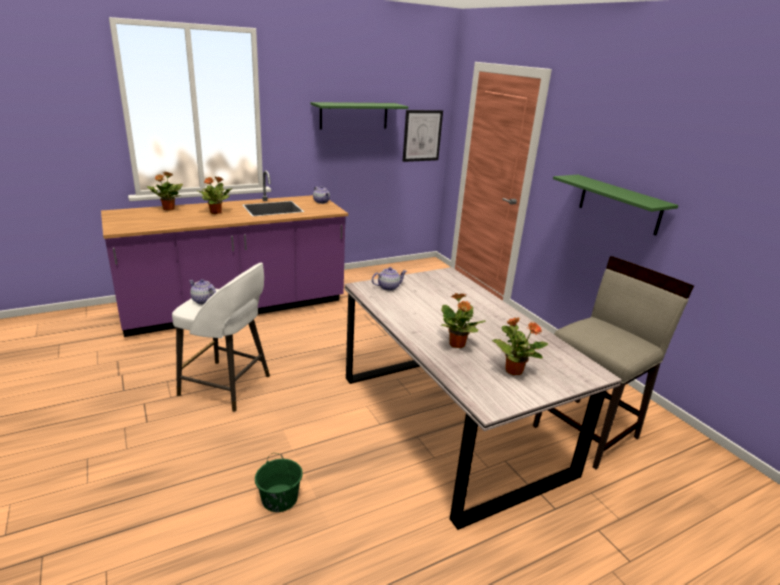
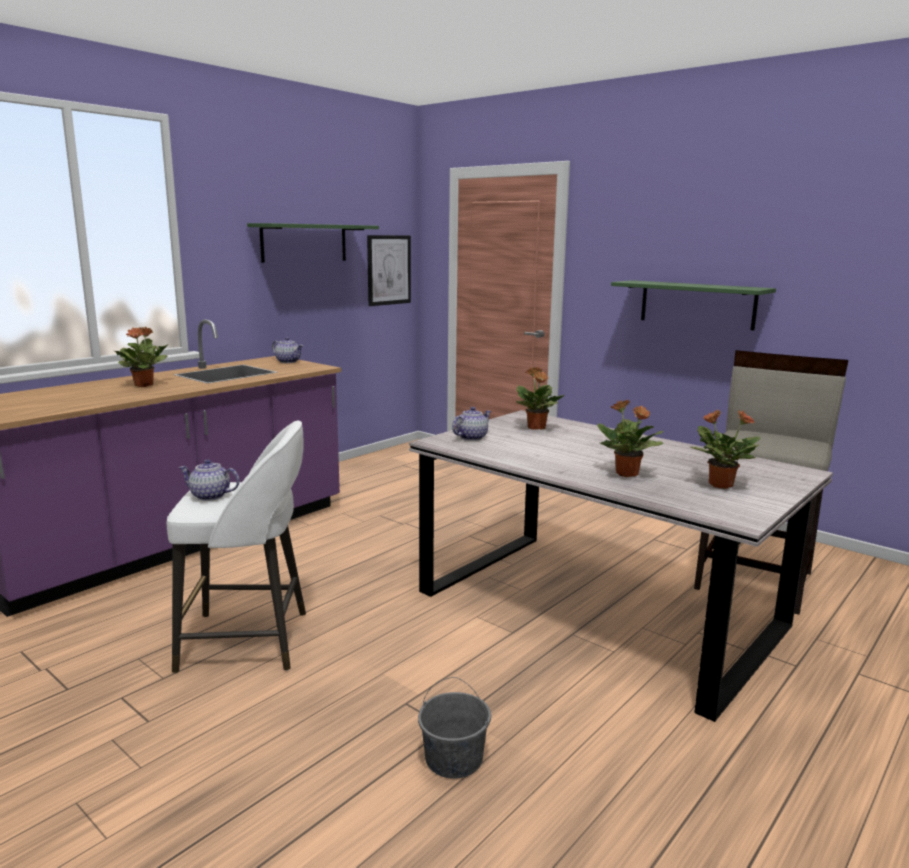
camera: 20 degrees left, 10 degrees down
(168, 209) = (58, 389): potted plant -> potted plant (536, 428)
(279, 498) = (453, 759): green bucket -> grey bucket

